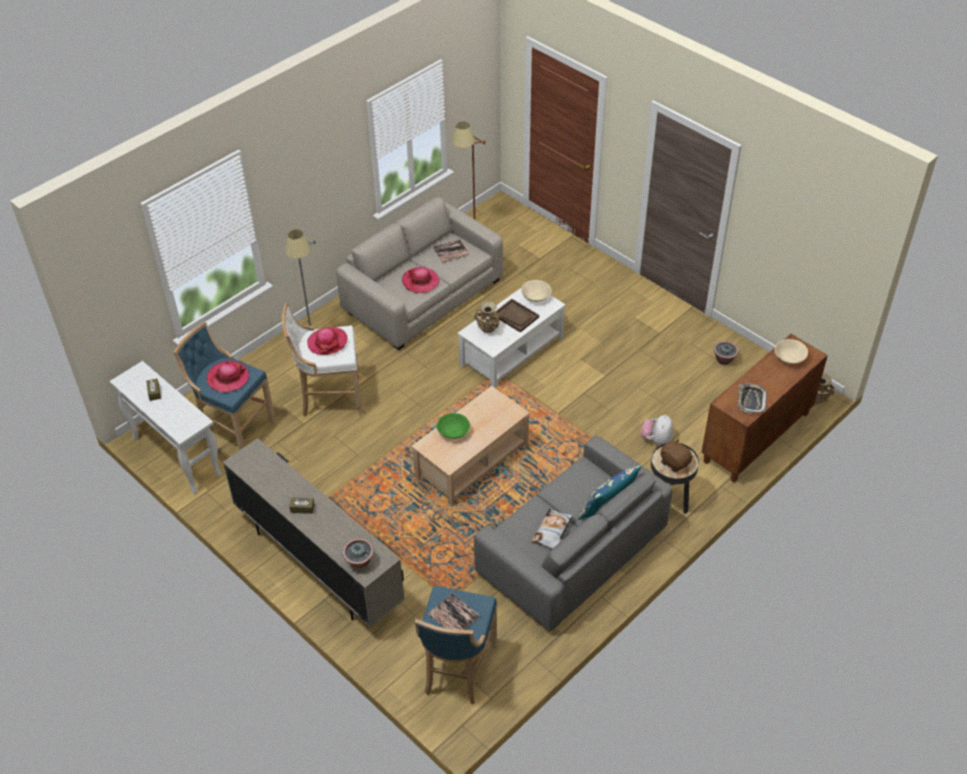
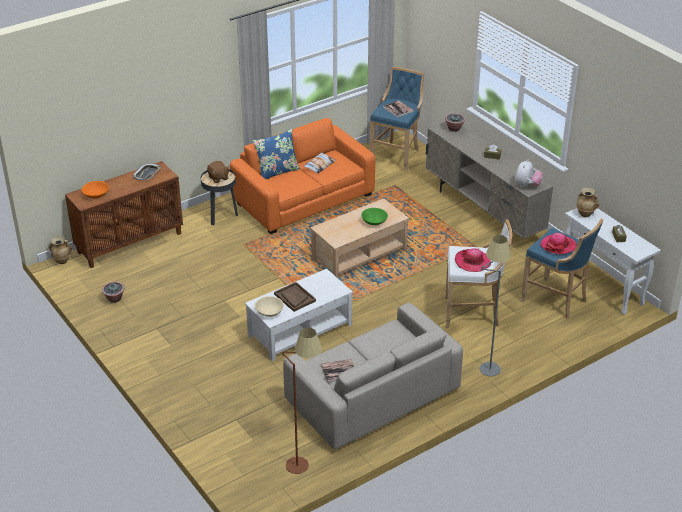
camera: 170 degrees left, 10 degrees down
(420, 281) = (377, 344): hat -> none
(487, 329) = (324, 290): beige vase -> beige vase (585, 213)
(572, 551) = (303, 198): grey sofa -> orange sofa
(656, 440) = (208, 251): plush toy -> plush toy (527, 185)
(789, 358) = (96, 195): beige bowl -> orange bowl

